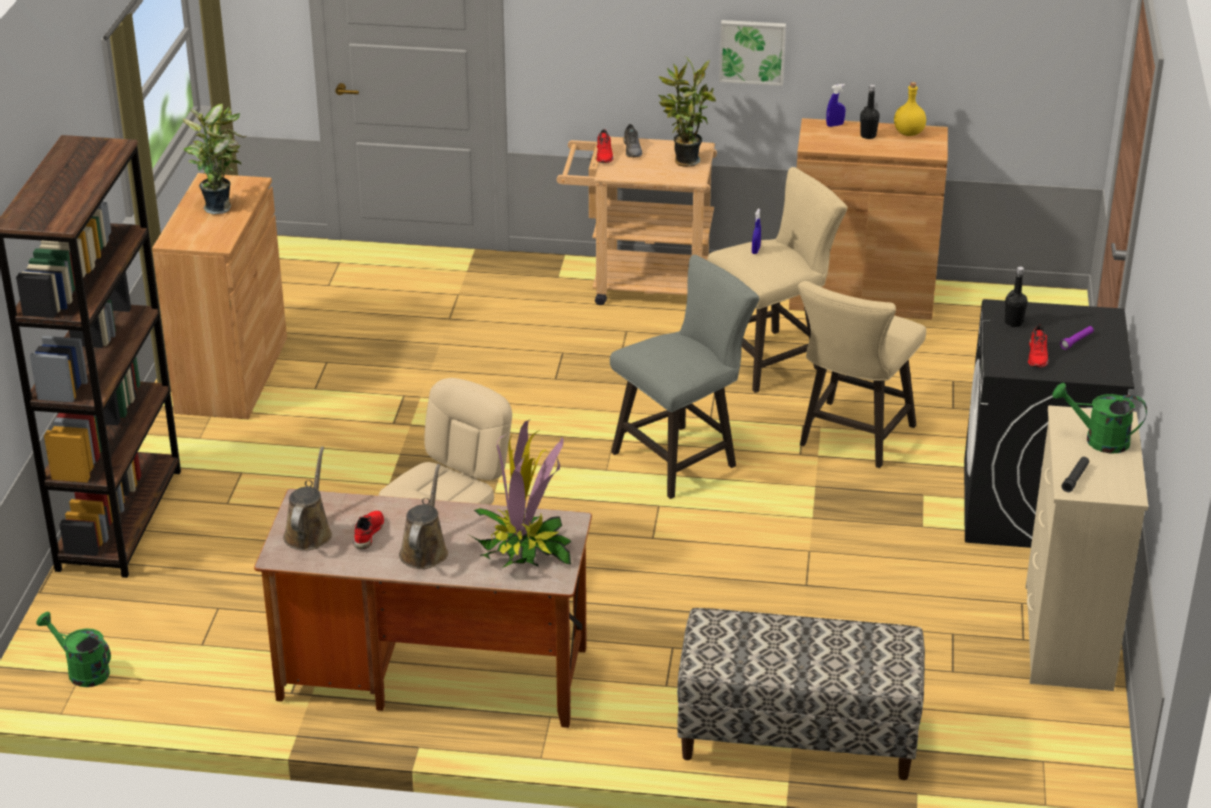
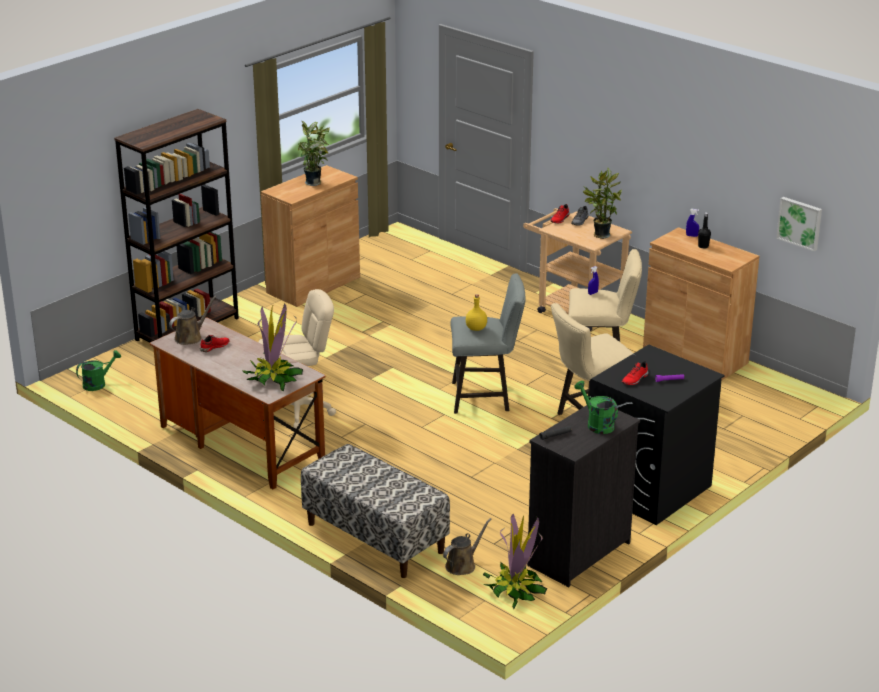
camera: 35 degrees right, 5 degrees down
(82, 671) = (98, 383): green watering can -> green watering can turned 75 degrees clockwise
(425, 550) = (229, 362): brown watering can -> brown watering can (462, 565)
(752, 51) = (656, 176): picture -> picture (800, 223)
(909, 133) = (730, 252): yellow bottle -> yellow bottle (476, 328)
(1013, 322) = (647, 360): black bottle -> none
(1056, 725) = (514, 589): none -> potted plant
(1067, 638) = (577, 554): beige dresser -> black dresser

